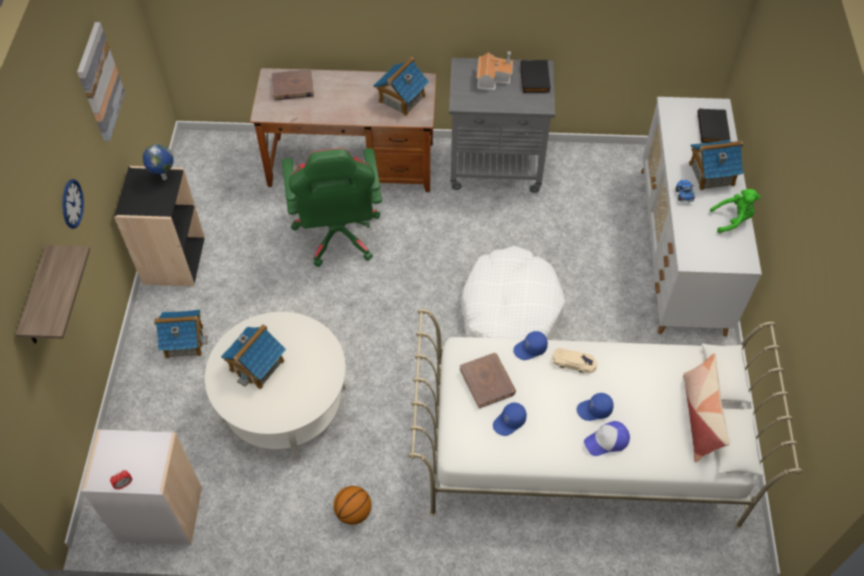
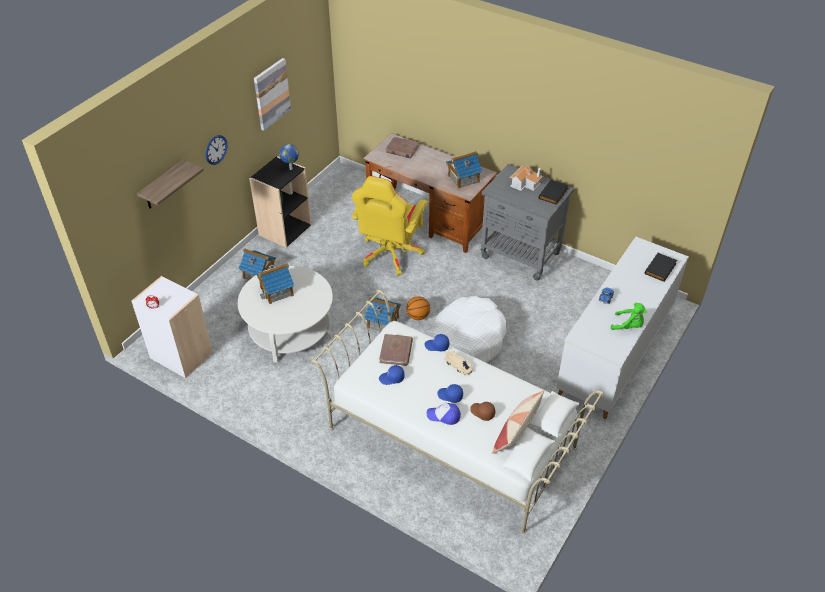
camera: 30 degrees right, 10 degrees down
(338, 233) = (391, 253): green office chair -> yellow office chair
(353, 512) = (285, 405): basketball -> basketball (418, 316)
(646, 413) = (482, 412): none -> brown cap
(711, 174) = (635, 294): toy house -> toy house (383, 322)

